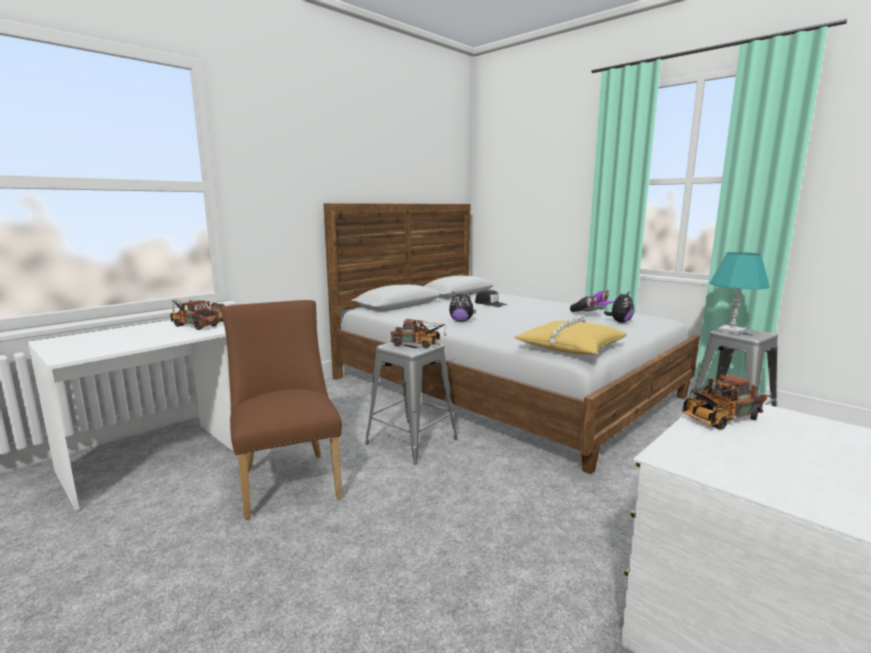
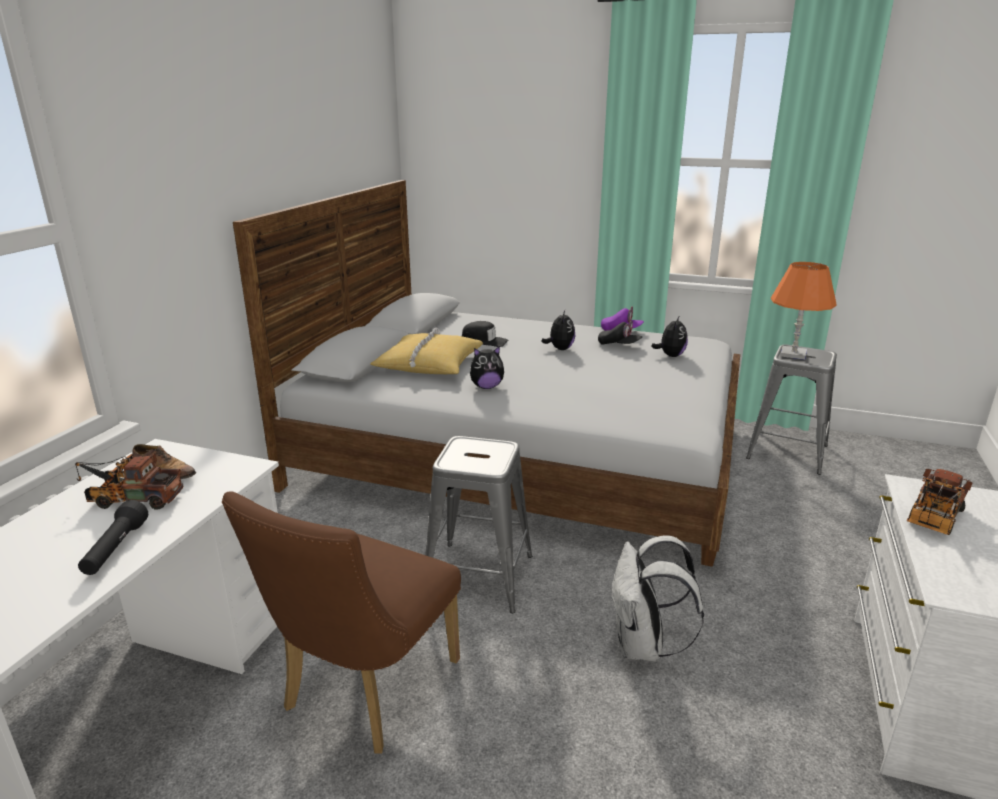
camera: 25 degrees left, 10 degrees up
(159, 338) = (115, 549): none -> black flashlight
(288, 479) = (364, 692): brown chair -> brown chair turned 105 degrees counterclockwise
(418, 345) = (488, 451): toy truck -> none
(489, 505) = (643, 646): none -> white backpack
(538, 311) = (560, 349): none -> plush toy
(570, 347) = (665, 416): yellow pillow -> yellow pillow (428, 364)
(731, 331) = (793, 354): turquoise table lamp -> orange table lamp

